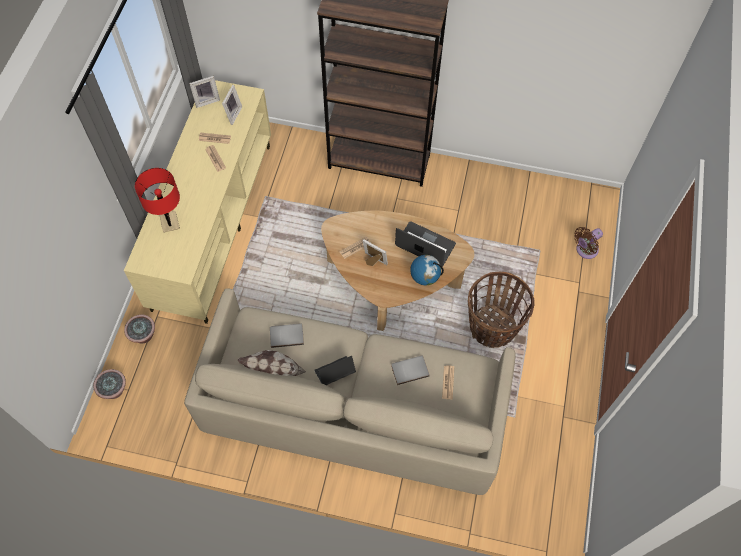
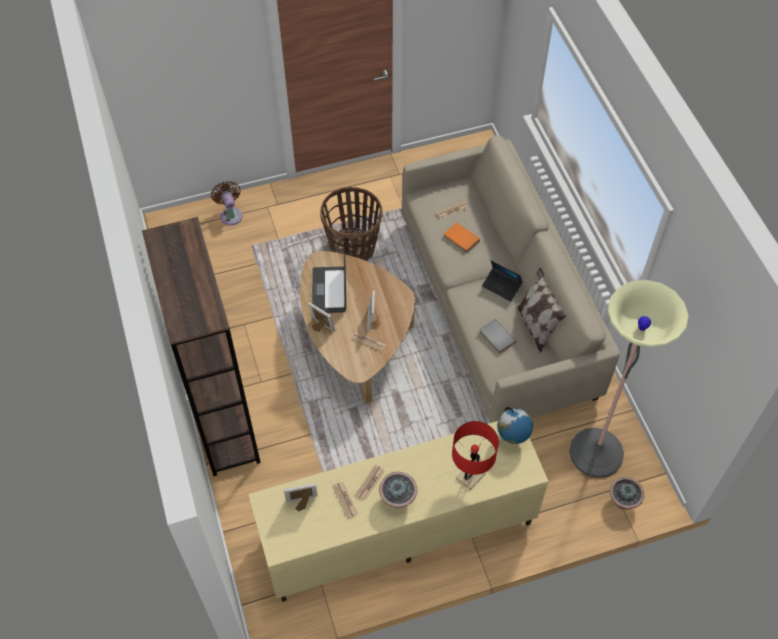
camera: 120 degrees left, 5 degrees down
(143, 336) = (557, 513): potted plant -> potted plant (398, 498)
(166, 398) = (596, 453): none -> floor lamp
(206, 100) = (298, 542): picture frame -> picture frame (321, 328)
(409, 369) = (460, 239): grey book -> orange book
(424, 280) = (366, 275): globe -> globe (512, 438)
(585, 250) = (230, 214): brown fan -> brown fan turned 135 degrees counterclockwise

